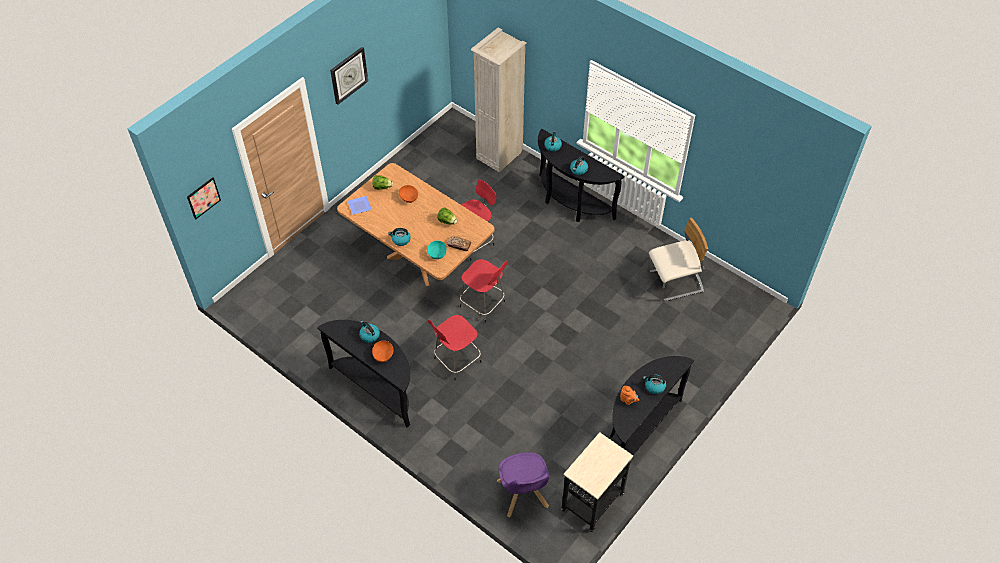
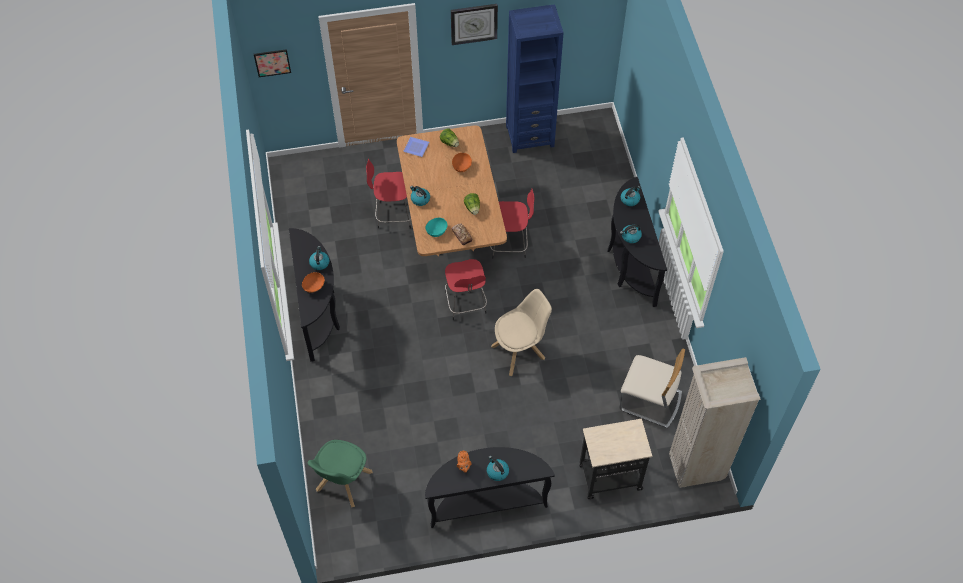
camera: 40 degrees right, 5 degrees up
(412, 161) = (530, 136): none -> blue bookcase
(456, 361) = (398, 335): red stool -> red stool (393, 214)
(499, 155) = (609, 179): beige cabinet -> beige cabinet (696, 467)
(523, 496) = (343, 483): purple chair -> green chair
(555, 310) = (520, 351): none -> beige chair
(592, 504) = (389, 532): cart -> cart (609, 478)

